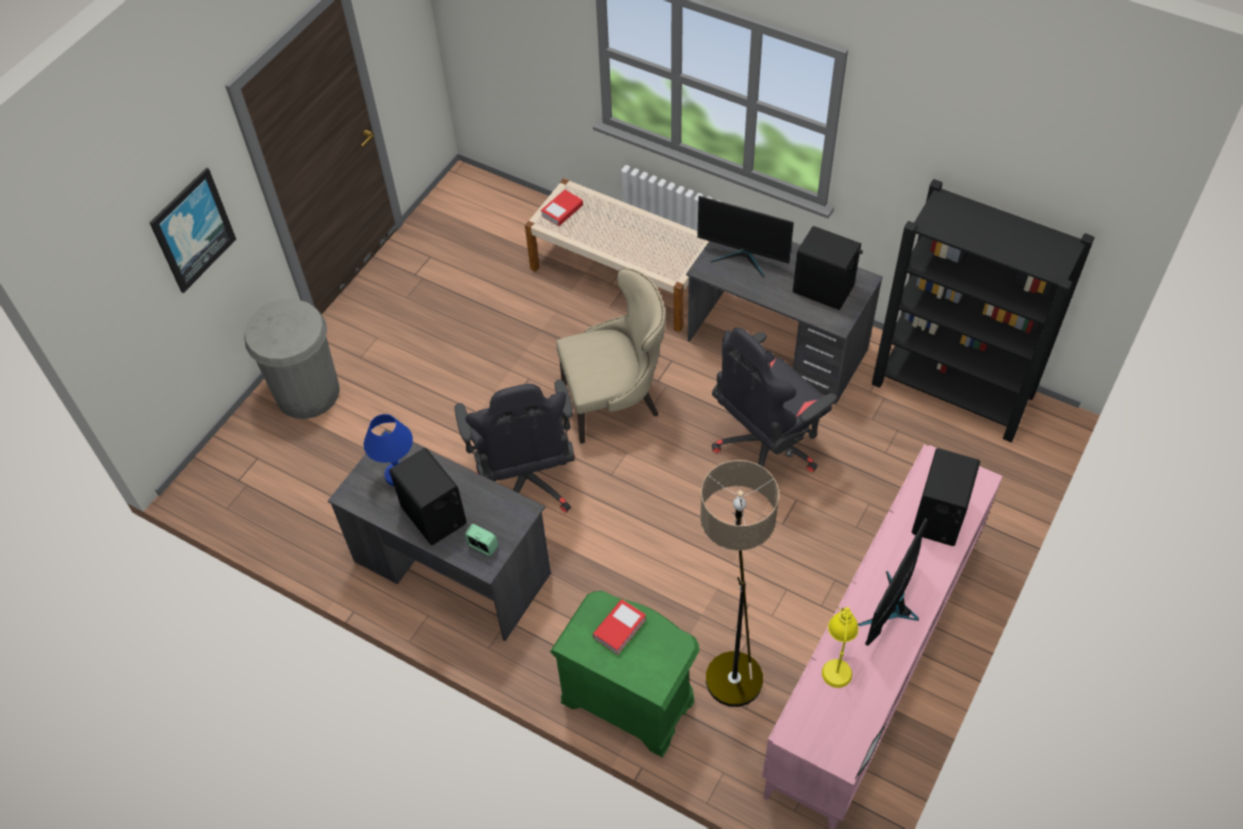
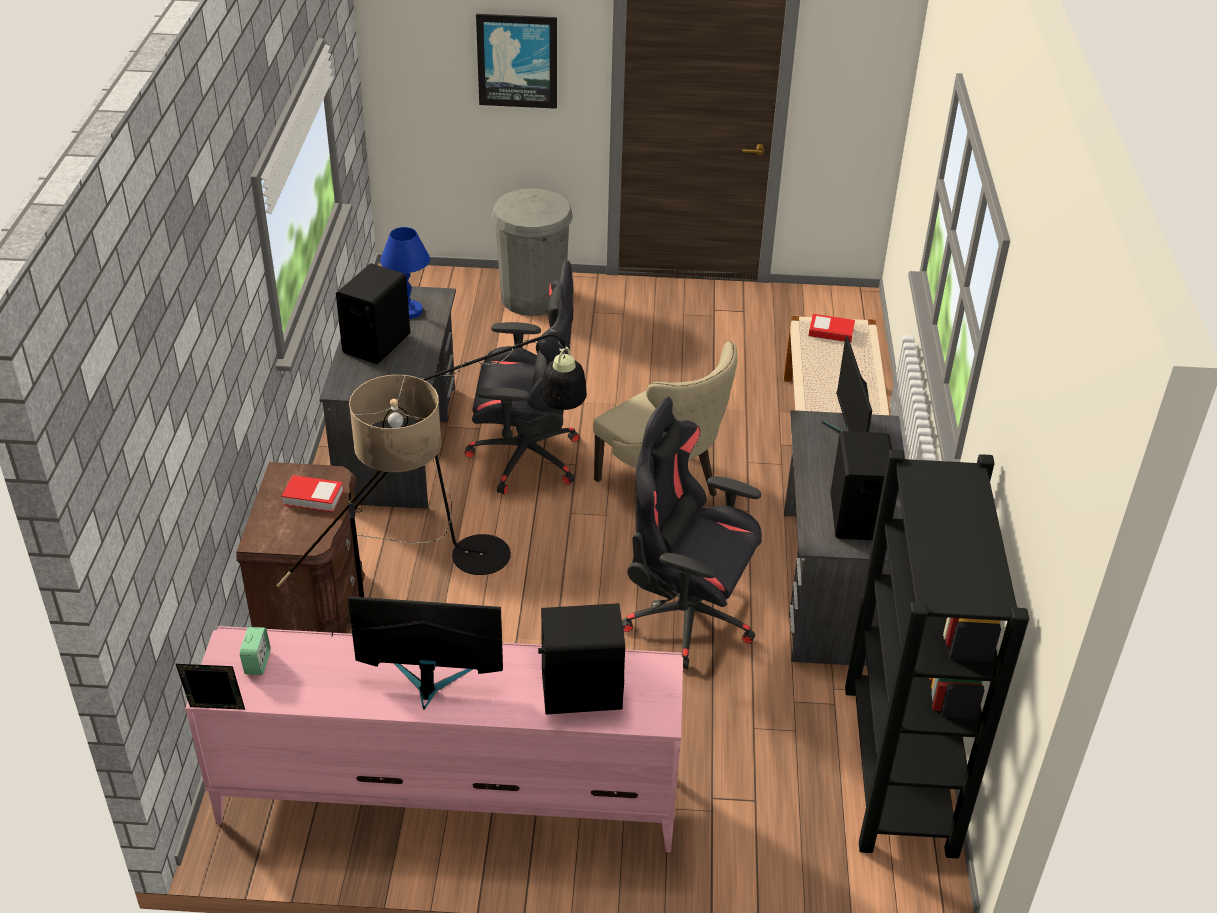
camera: 60 degrees right, 15 degrees down
(483, 546) = (358, 382): alarm clock -> alarm clock (257, 663)
(526, 481) = (524, 458): black office chair -> black office chair turned 135 degrees counterclockwise
(630, 696) = (315, 609): green nightstand -> brown nightstand
(634, 543) = (497, 556): none -> black floor lamp
(836, 661) = (336, 653): yellow table lamp -> none

